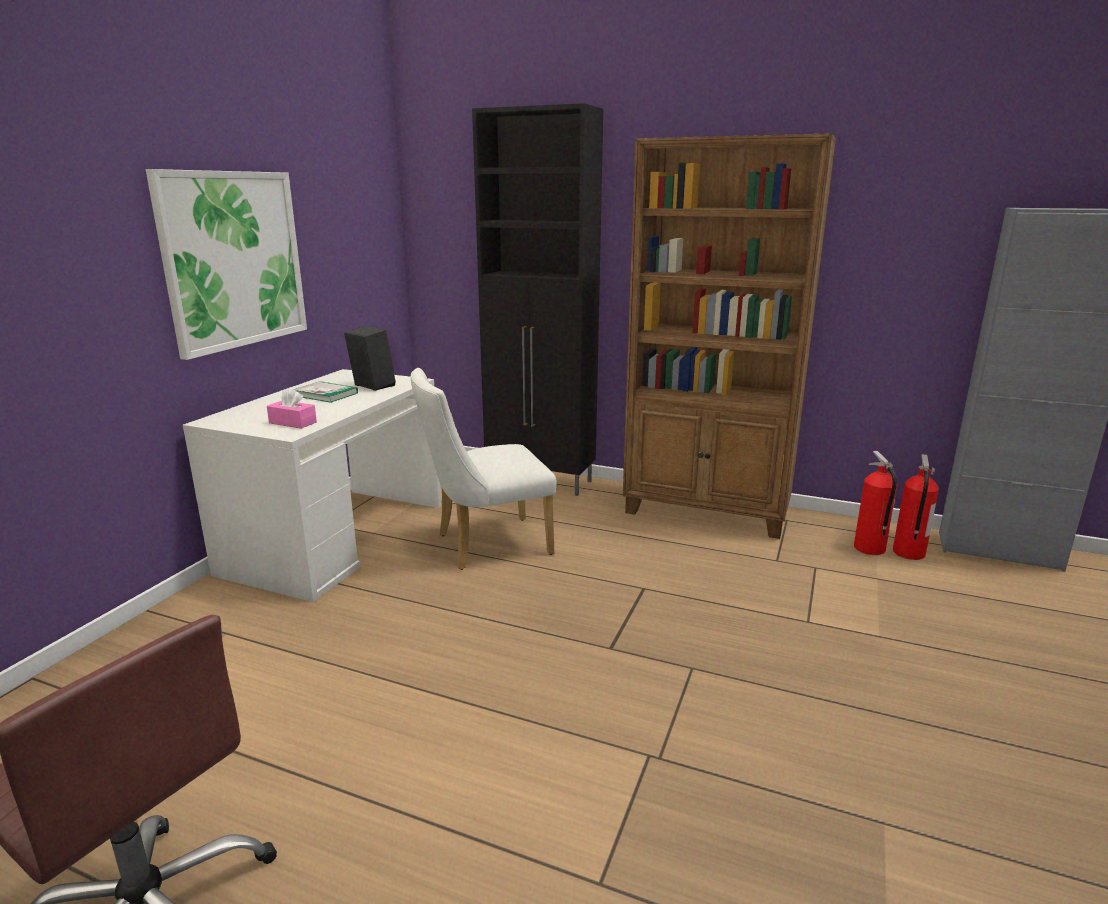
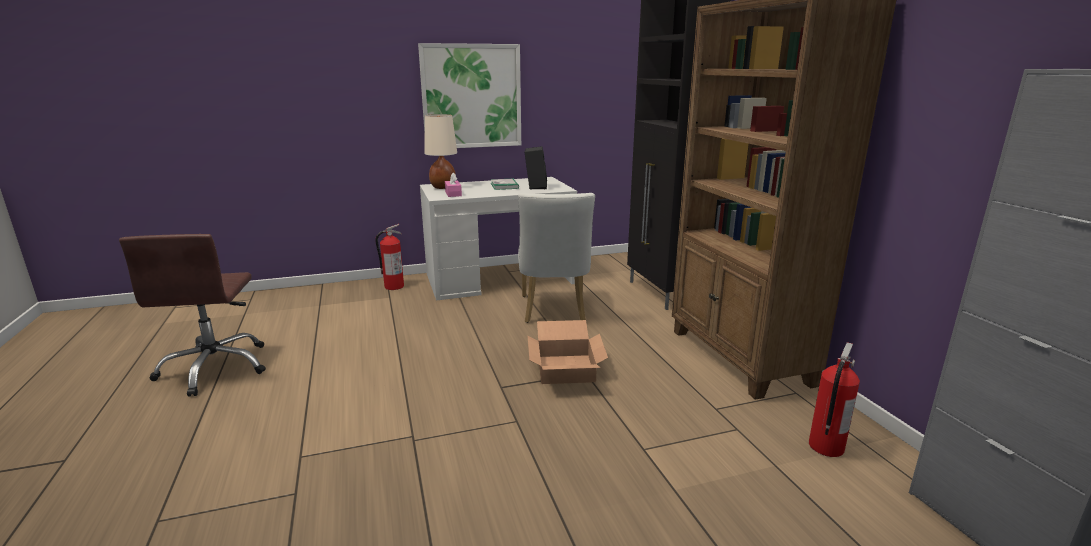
camera: 50 degrees right, 0 degrees up
(242, 418) = (443, 187): none -> beige table lamp
(485, 545) = (553, 311): white chair -> white chair turned 120 degrees counterclockwise
(623, 594) = (567, 369): none -> cardboard box
(908, 553) = (860, 471): fire extinguisher -> fire extinguisher (393, 286)

